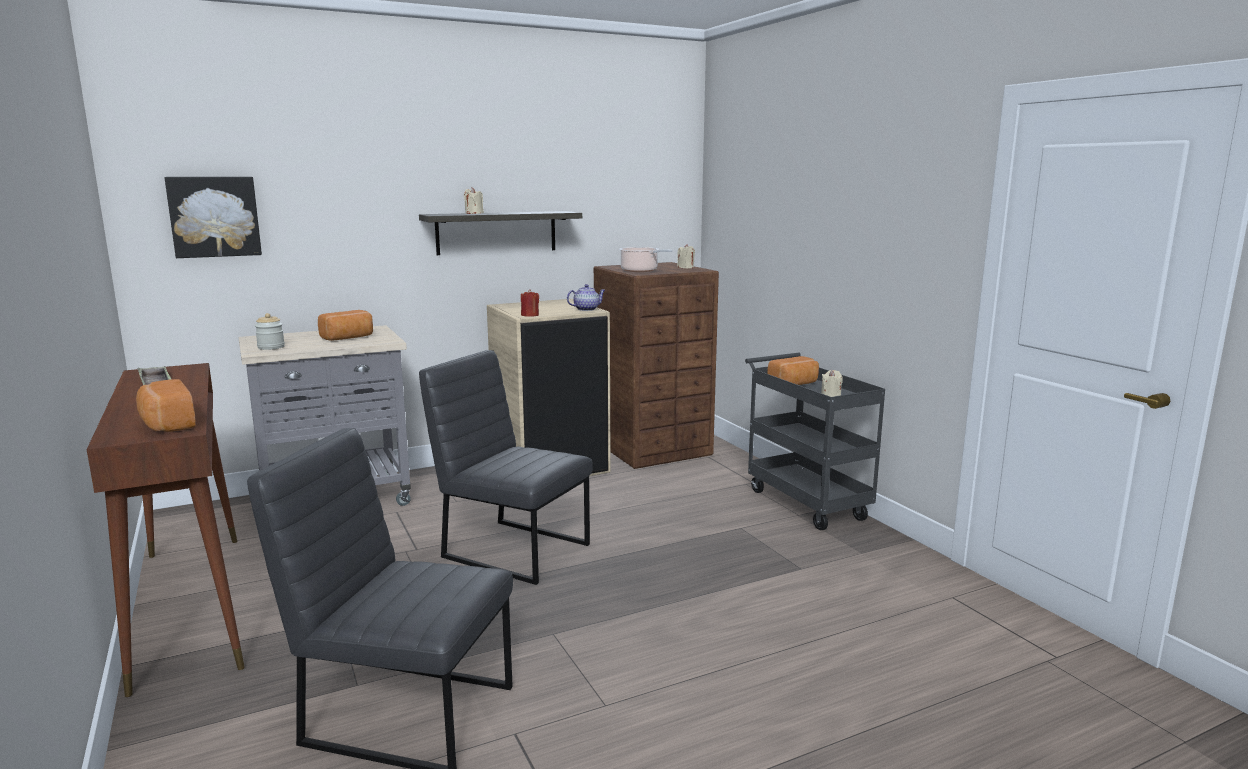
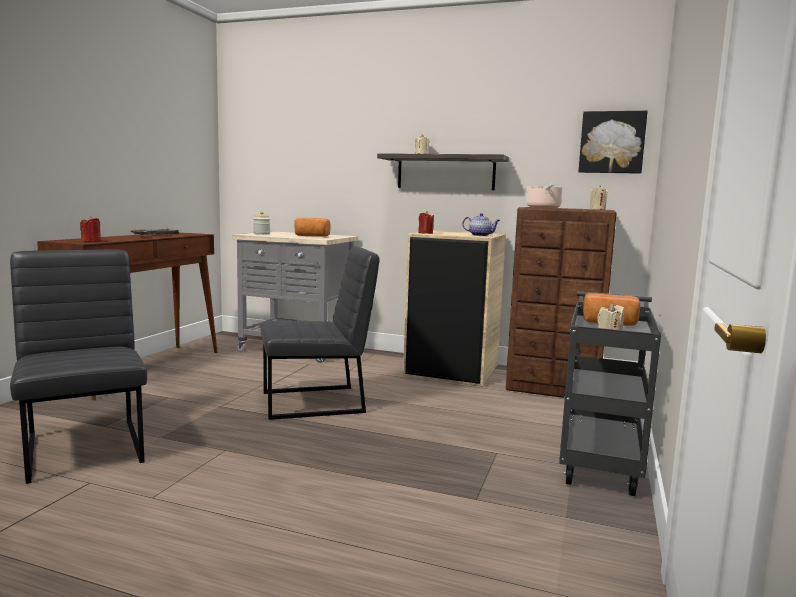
camera: 45 degrees right, 5 degrees down
(166, 424) = (91, 241): bread -> red candle
(214, 216) = (268, 153): picture -> picture (612, 142)
(513, 549) = (316, 402): grey chair -> grey chair turned 90 degrees clockwise

